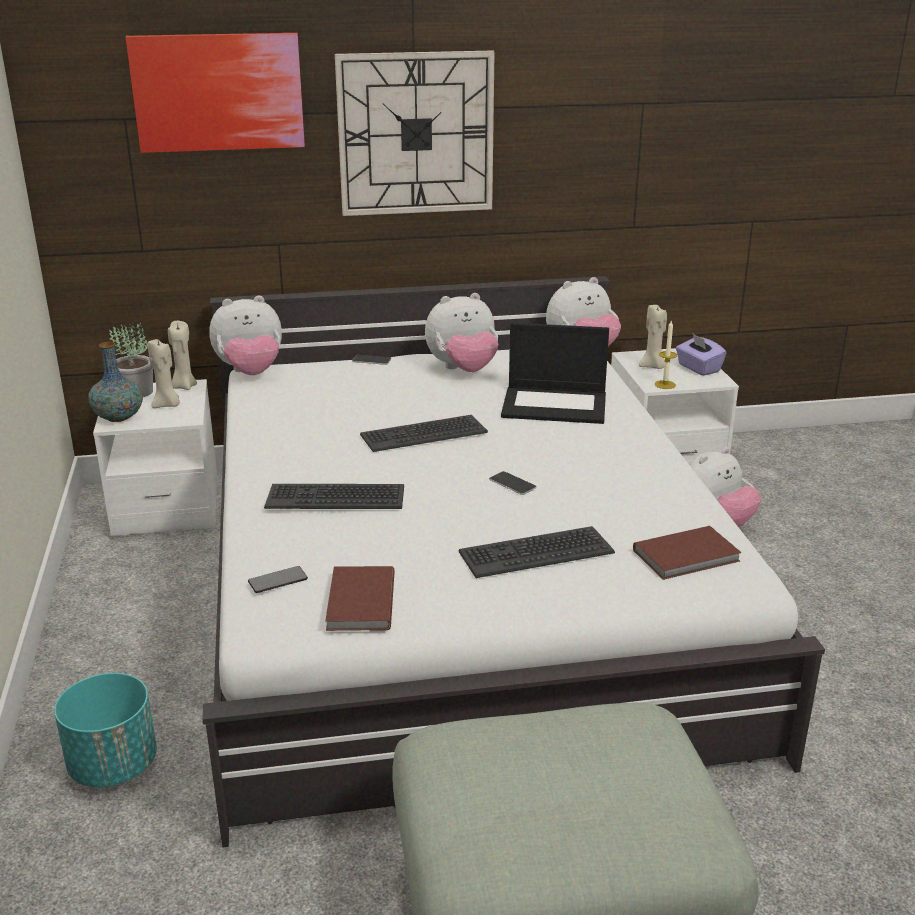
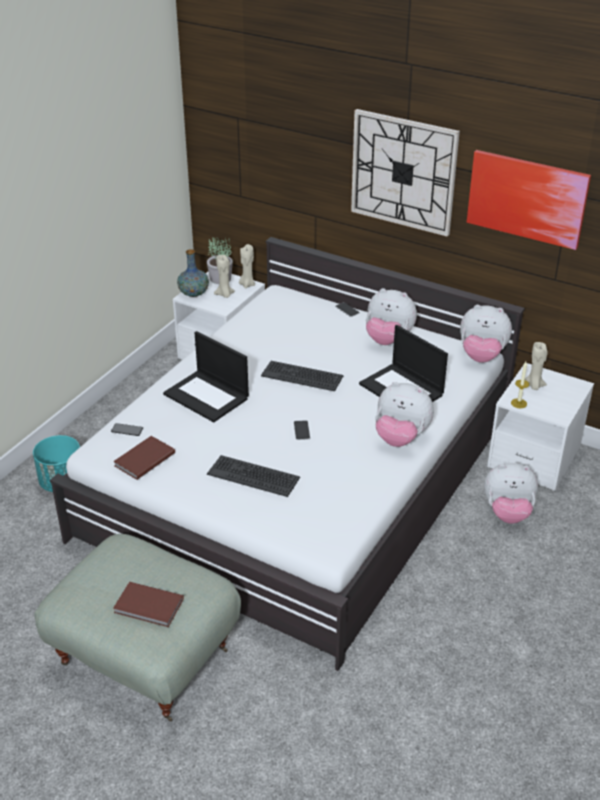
camera: 40 degrees right, 10 degrees up
(218, 92) = (287, 115): picture -> picture (527, 198)
(250, 373) = (274, 292): plush toy -> plush toy (401, 438)
(335, 497) = (207, 396): keyboard -> laptop
(688, 556) = (321, 519): brown book -> brown book (149, 607)
(698, 368) = (562, 400): purple tissue box -> none

